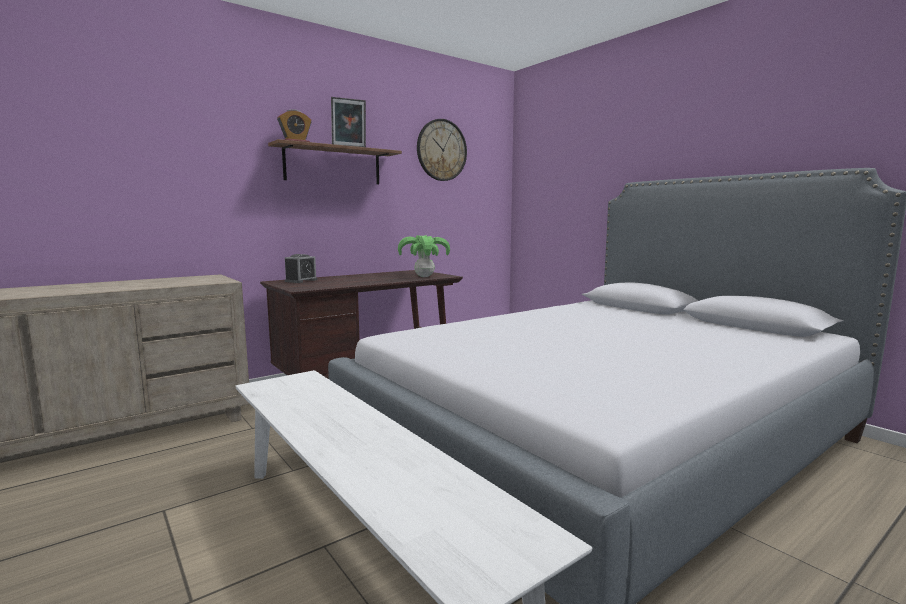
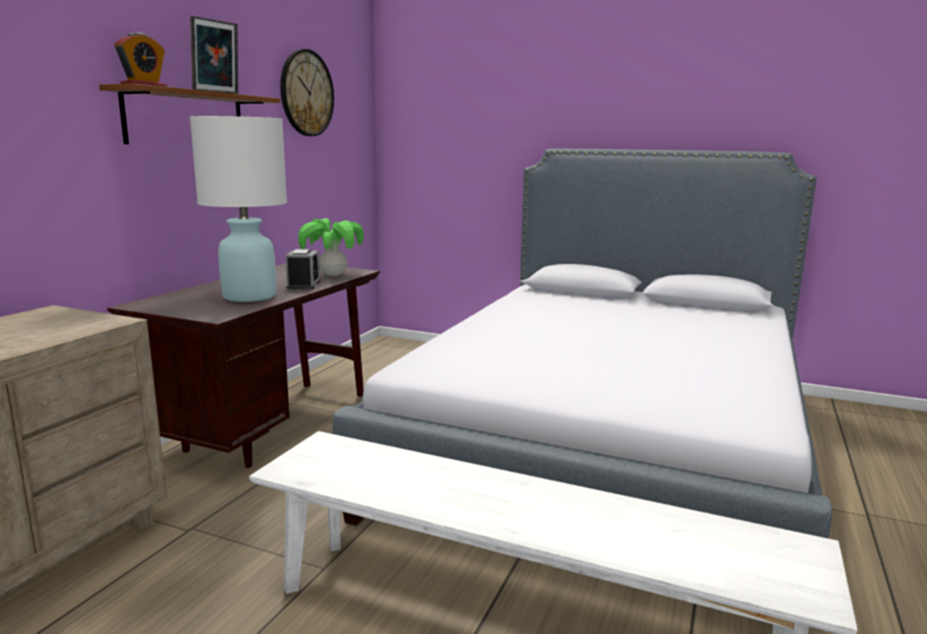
camera: 30 degrees left, 5 degrees up
(301, 280) = (175, 300): alarm clock -> alarm clock (303, 285)
(343, 282) = (249, 296): none -> white table lamp

